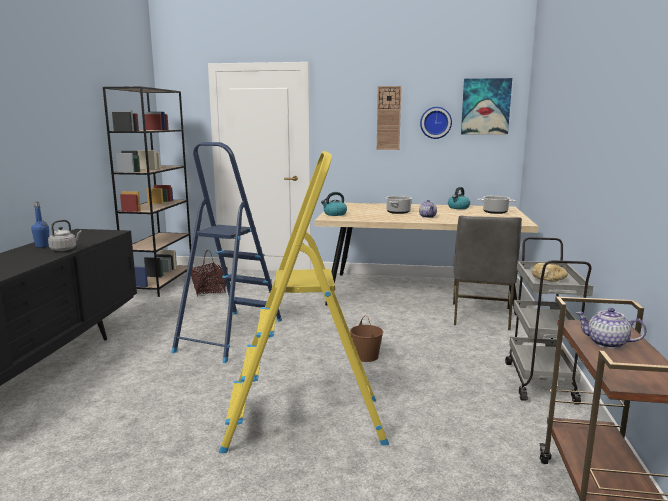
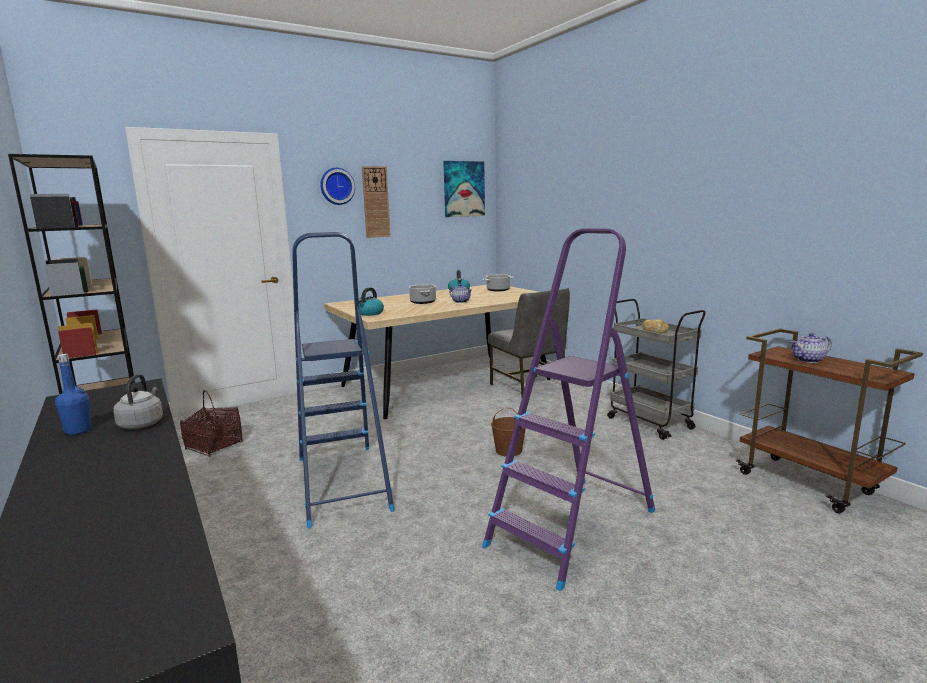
camera: 40 degrees left, 0 degrees up
(302, 424) = (572, 528): yellow step ladder -> purple step ladder
(435, 122) = (422, 206): wall clock -> wall clock (336, 186)

